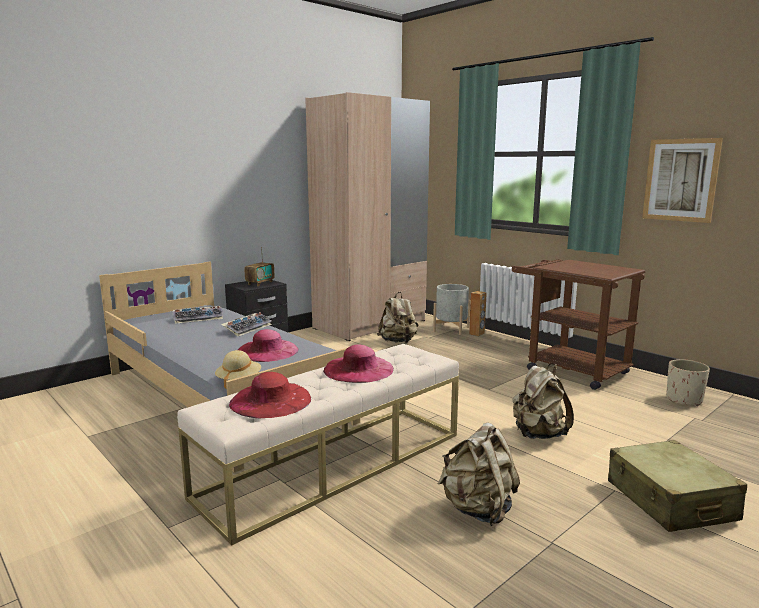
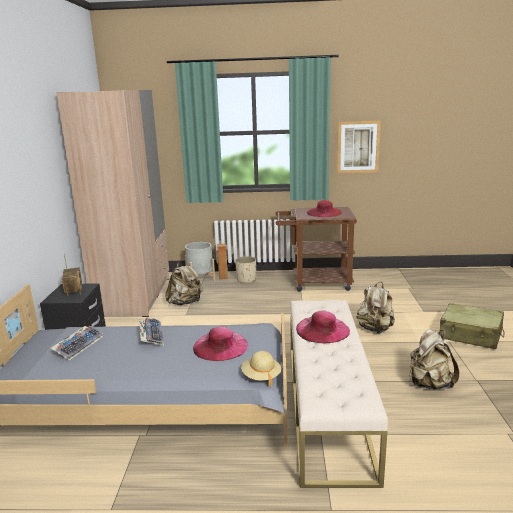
camera: 45 degrees left, 5 degrees up
(270, 400) = (337, 375): red hat -> red hat (324, 212)
(683, 400) = (388, 280): beige planter -> beige planter (246, 280)

